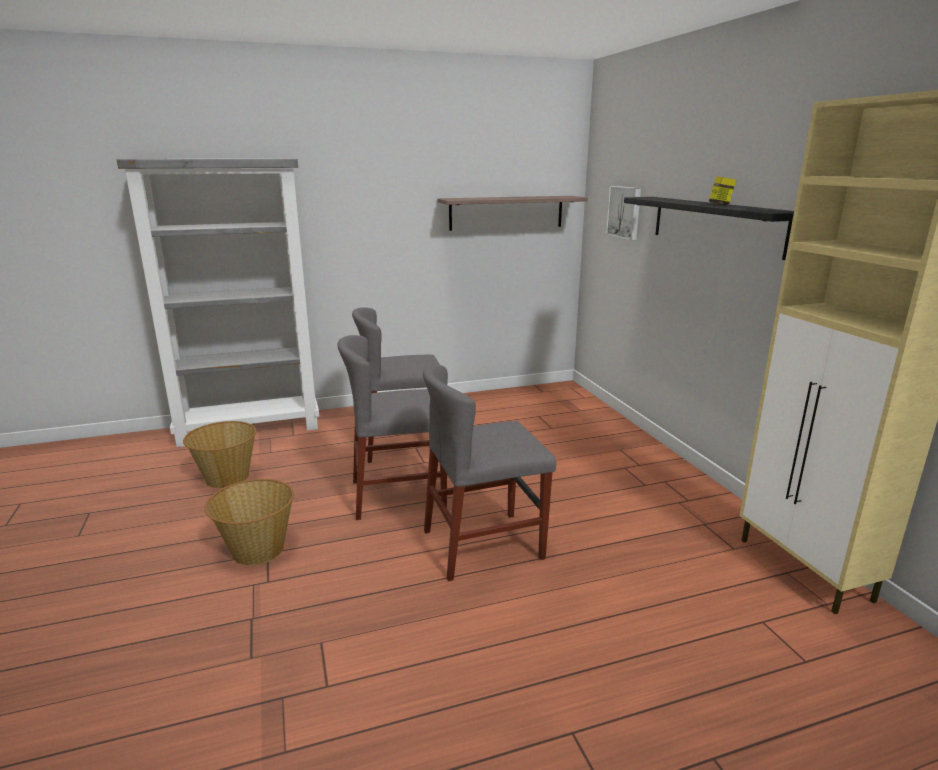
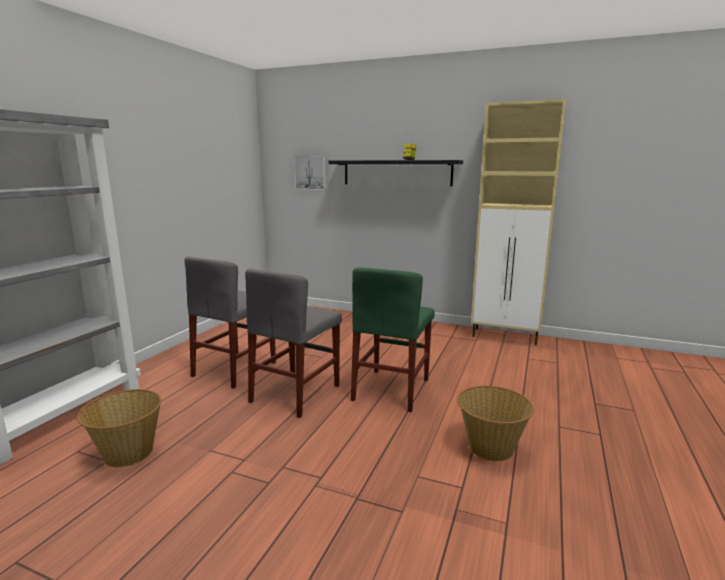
camera: 50 degrees left, 5 degrees down
(257, 550) = (271, 470): basket -> basket (490, 448)
(483, 544) = (391, 389): grey chair -> green chair
(506, 212) = (223, 177): shelf -> none

